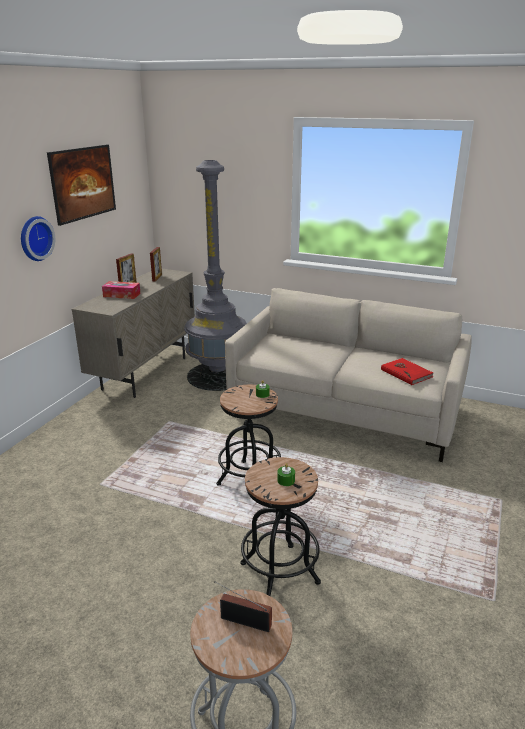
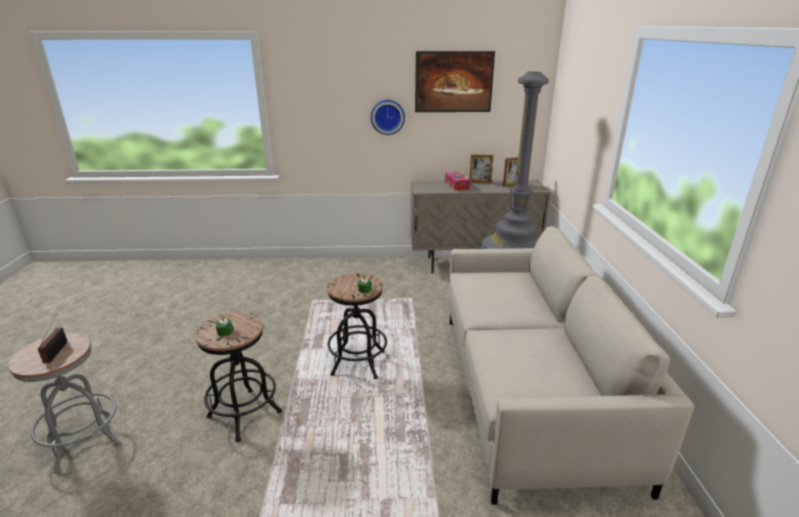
camera: 65 degrees right, 0 degrees up
(406, 373) = (525, 374): red book -> none

